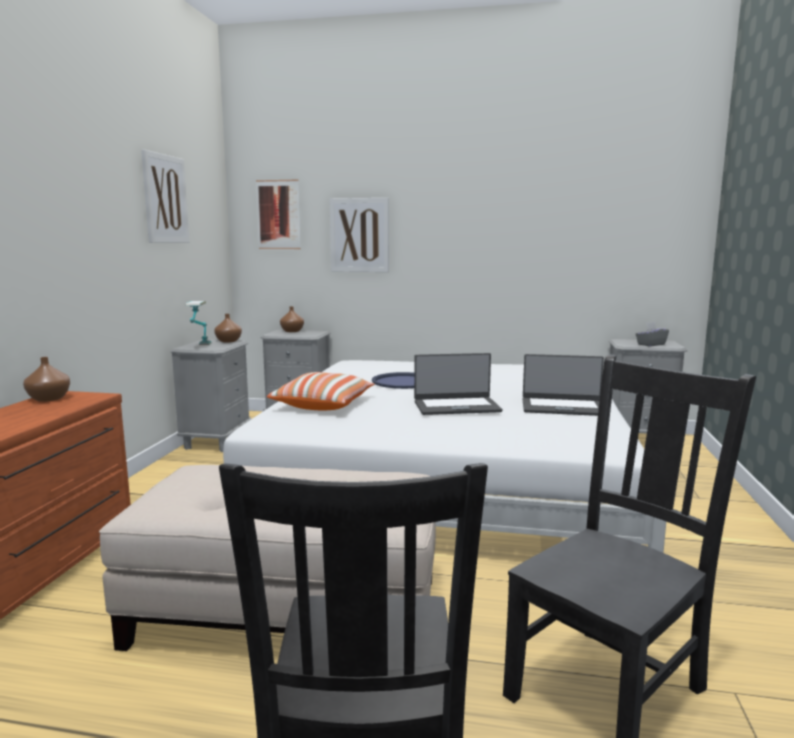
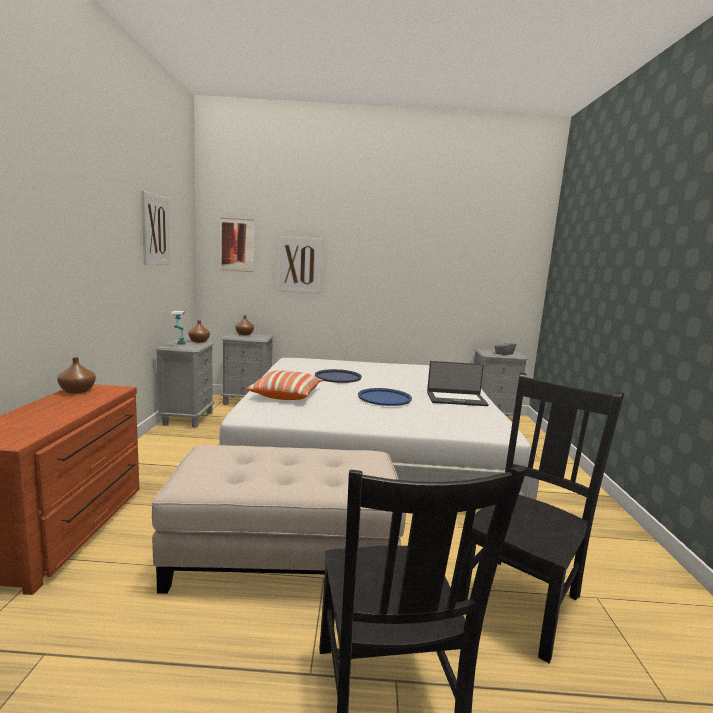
camera: 10 degrees left, 0 degrees up
(456, 406) = (384, 398): laptop -> blue tray

